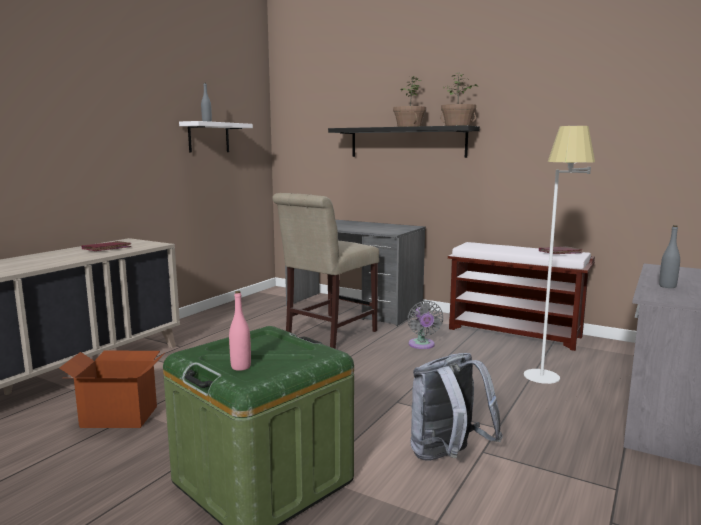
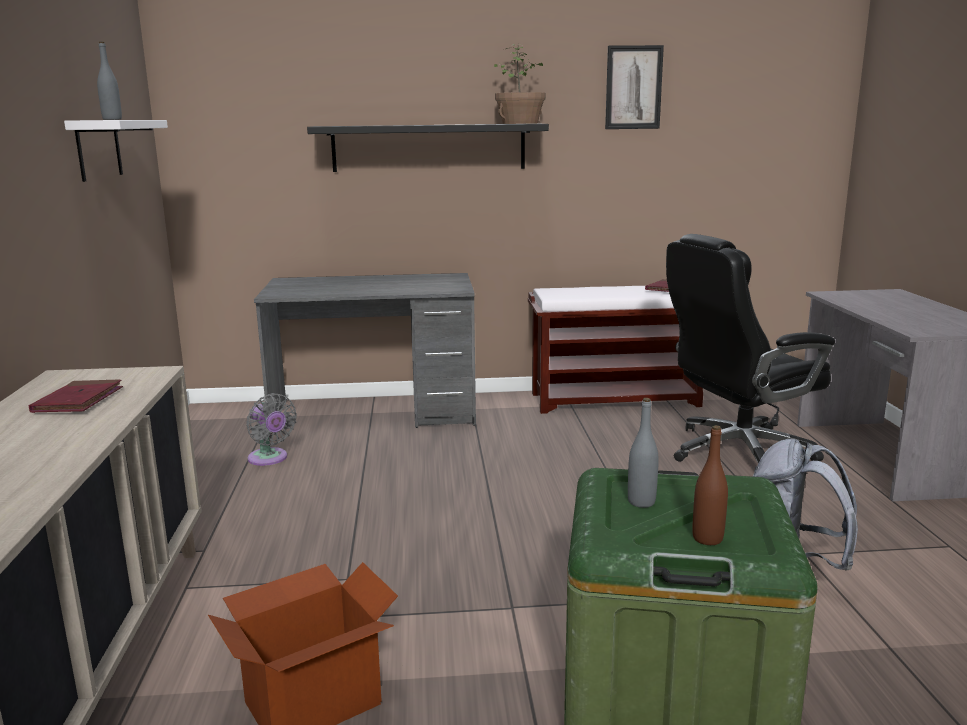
camera: 35 degrees left, 5 degrees up
(241, 367) = (707, 538): pink bottle -> brown bottle
(327, 335) = (407, 463): beige chair -> none
(409, 126) = (442, 124): potted plant -> none
(422, 345) = (546, 444): grey fan -> grey fan (269, 459)
(548, 383) = (737, 452): white floor lamp -> black office chair
(549, 99) = (633, 87): none -> picture
(667, 286) = (895, 316): grey bottle -> grey bottle (641, 502)

